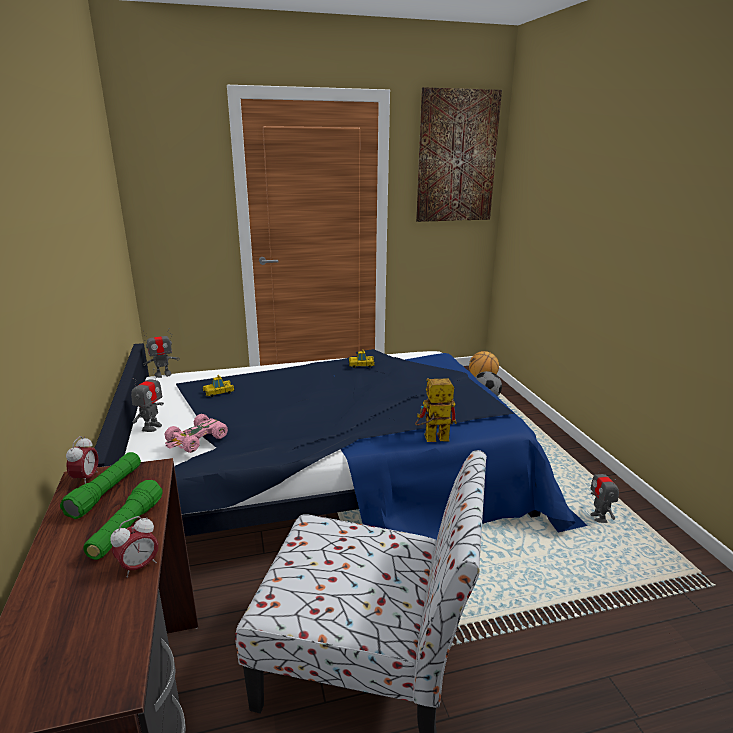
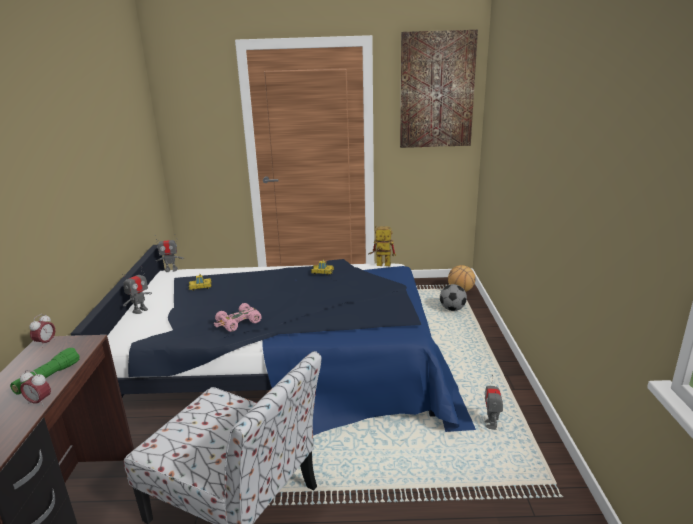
camera: 15 degrees right, 0 degrees up
(106, 492) = (51, 353): green flashlight -> none
(139, 566) = (39, 402): alarm clock -> alarm clock turned 45 degrees clockwise
(196, 440) = (161, 323): pink toy car -> pink toy car (238, 322)
(431, 439) = (337, 340): toy robot -> toy robot (380, 265)

